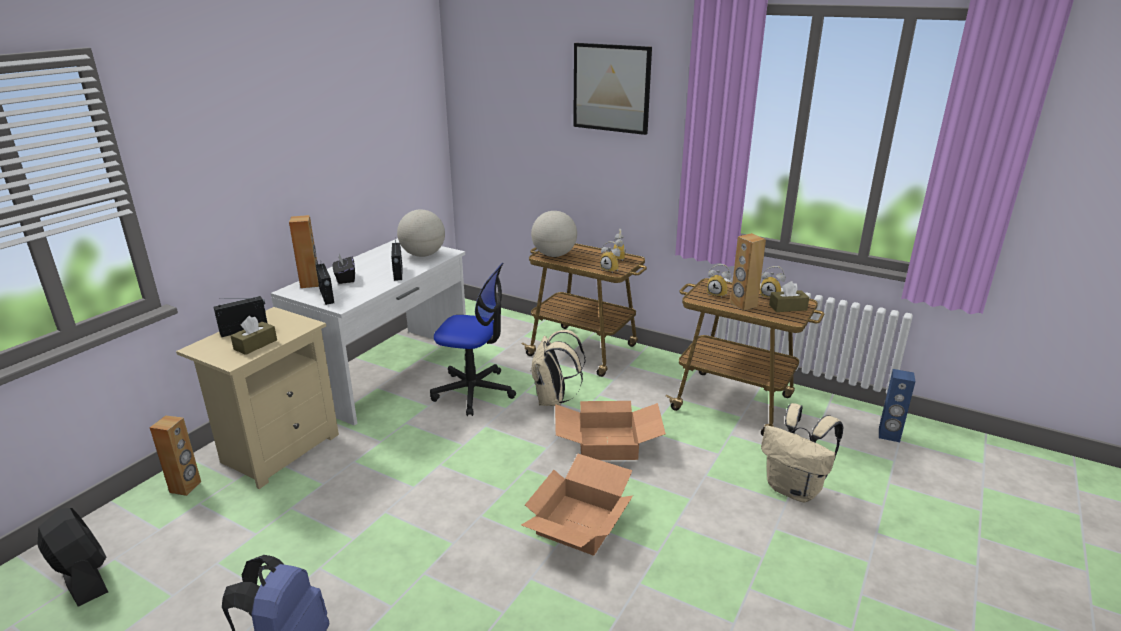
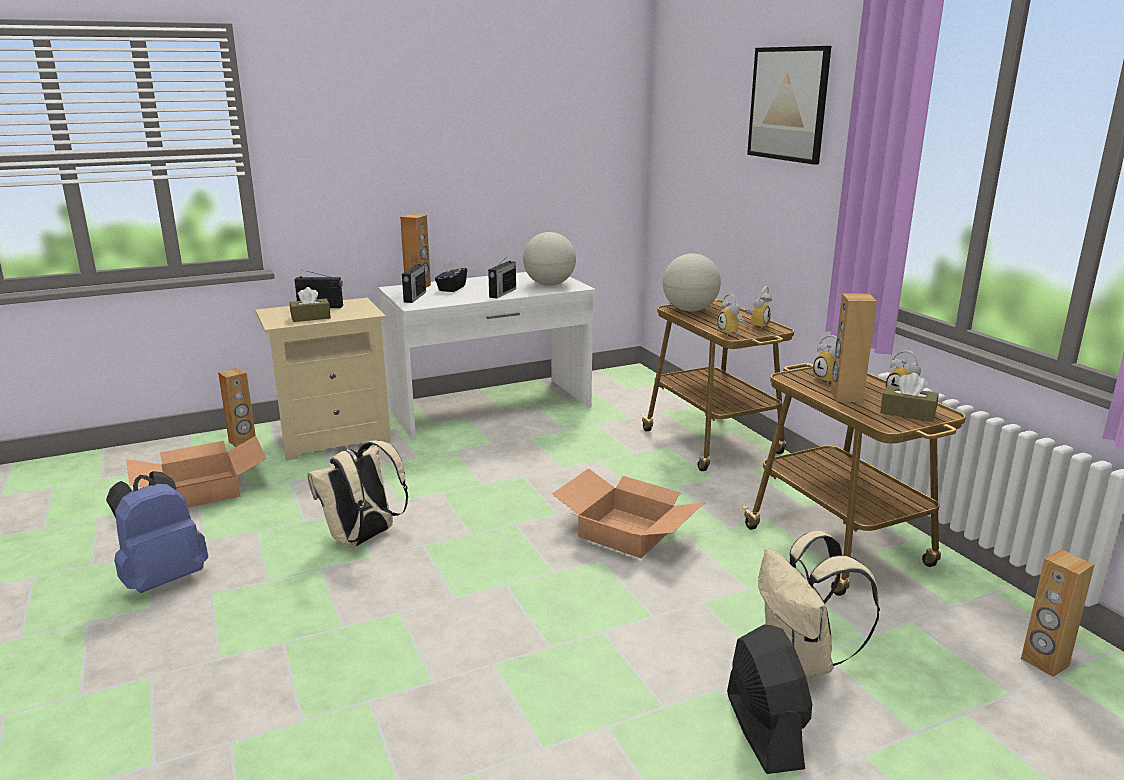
camera: 35 degrees right, 5 degrees down
(83, 577) = (118, 475): black fan -> black fan (763, 729)
(474, 391) = (548, 445): office chair -> none
(554, 400) = (619, 476): beige backpack -> beige backpack (363, 539)
(579, 525) = (502, 589): cardboard box -> cardboard box (200, 491)
(889, 435) = (1044, 662): blue speaker -> brown speaker

